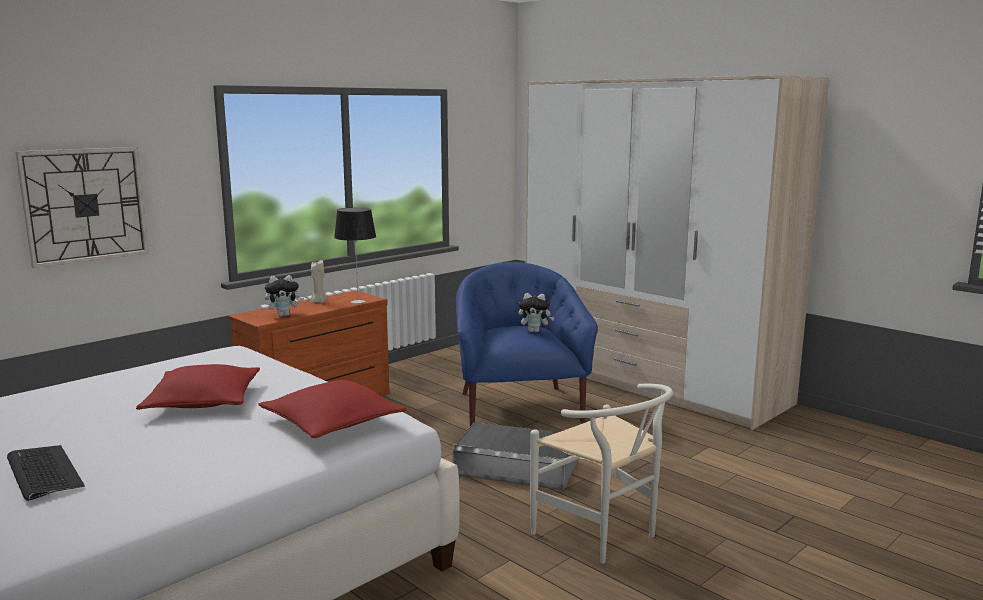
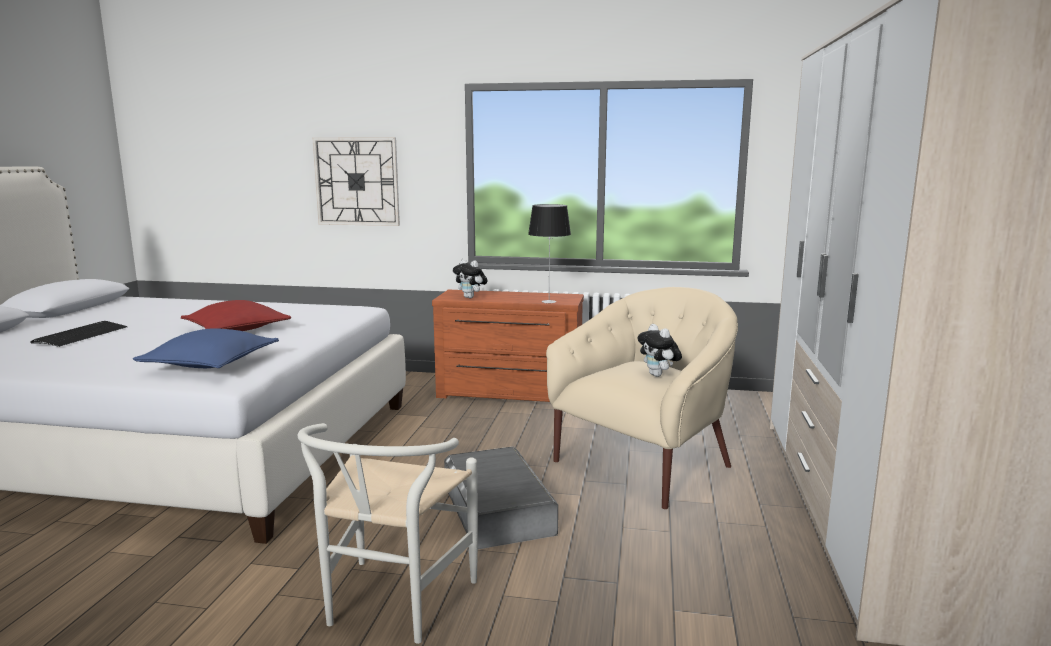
camera: 55 degrees right, 0 degrees up
(318, 302) = (525, 295): beige candle -> none
(332, 423) = (211, 363): red pillow -> blue pillow
(518, 407) = (644, 464): blue armchair -> beige armchair

